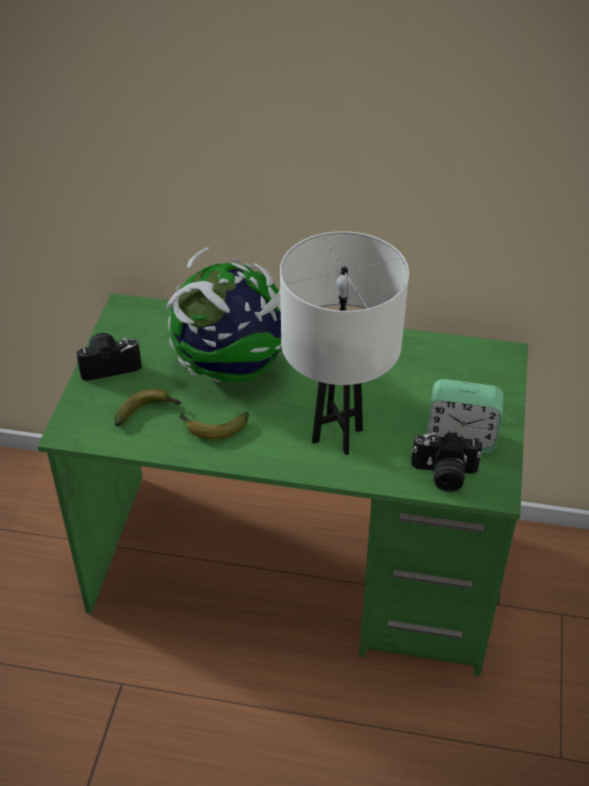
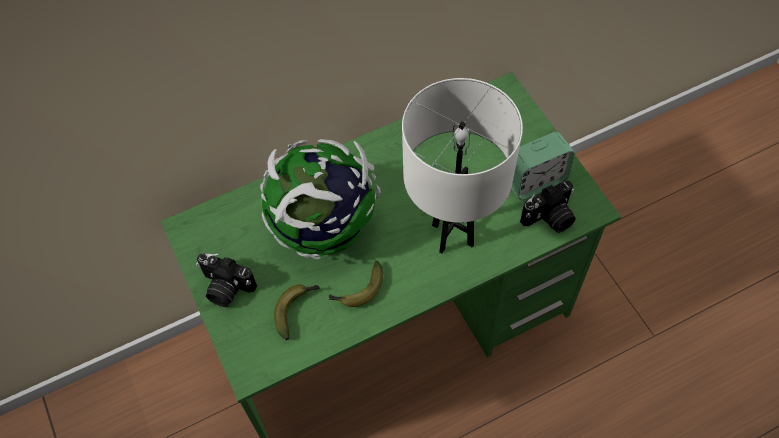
camera: 35 degrees left, 15 degrees up
(110, 365) = (225, 288): camera -> camera turned 105 degrees counterclockwise

